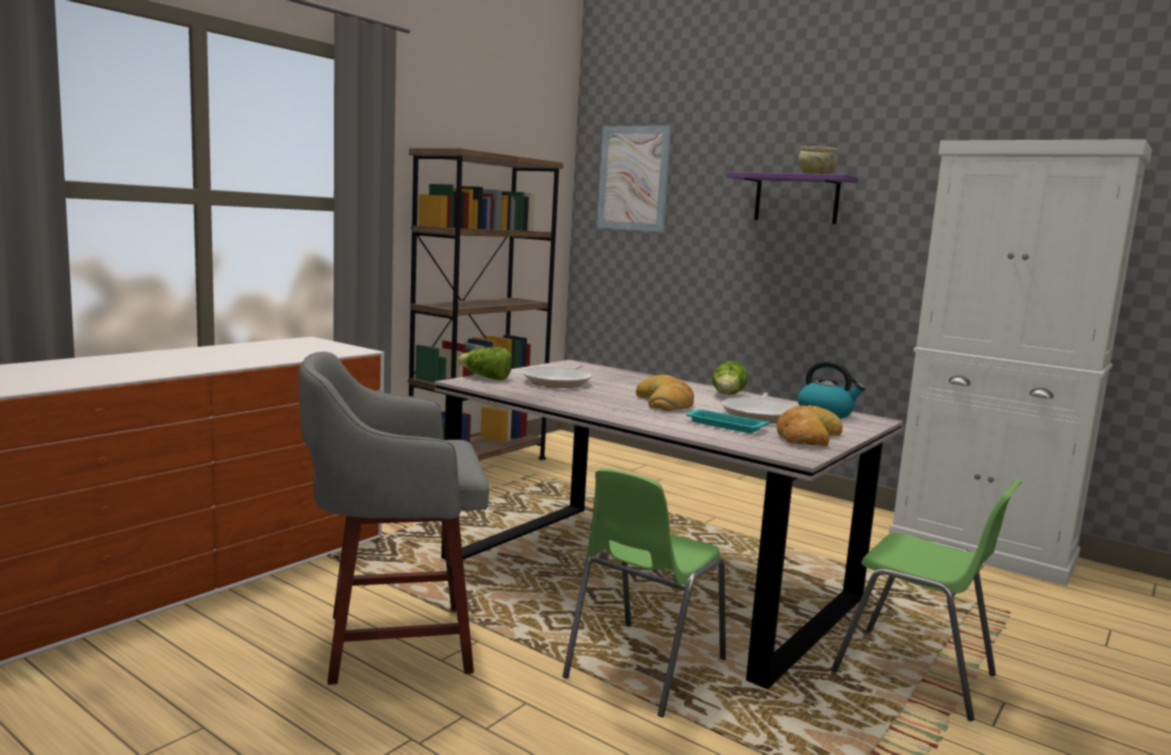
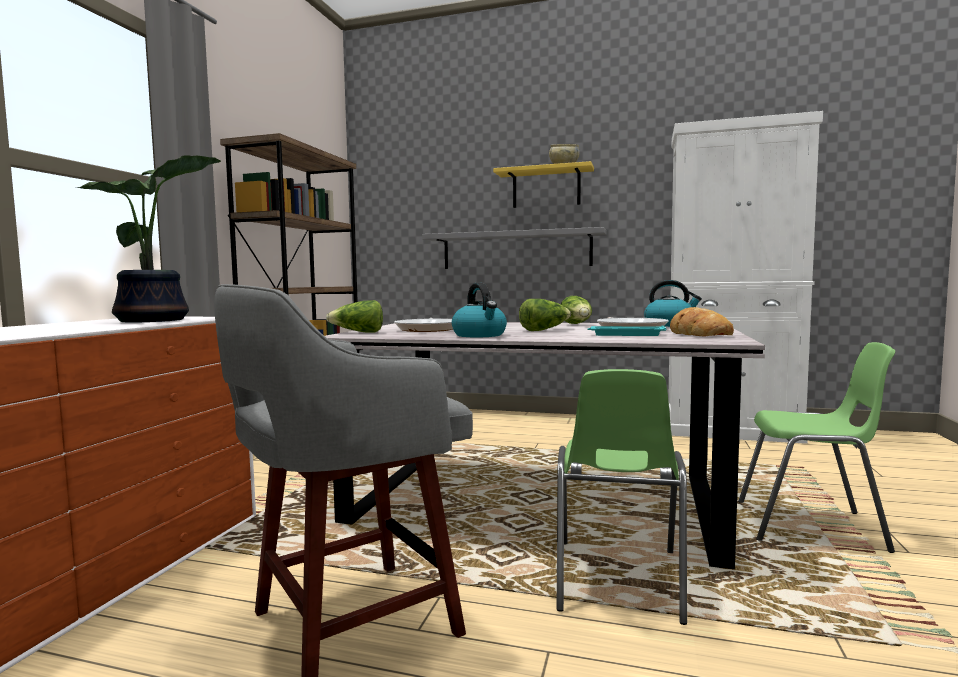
camera: 20 degrees left, 5 degrees down
(305, 351) = (156, 320): none -> potted plant
(583, 402) = (480, 335): none -> kettle
(633, 178) = (404, 184): picture -> none
(665, 402) = (544, 330): bread -> lettuce
(752, 273) = (516, 250): none -> grey shelf
(796, 199) = (546, 188): purple shelf -> yellow shelf

